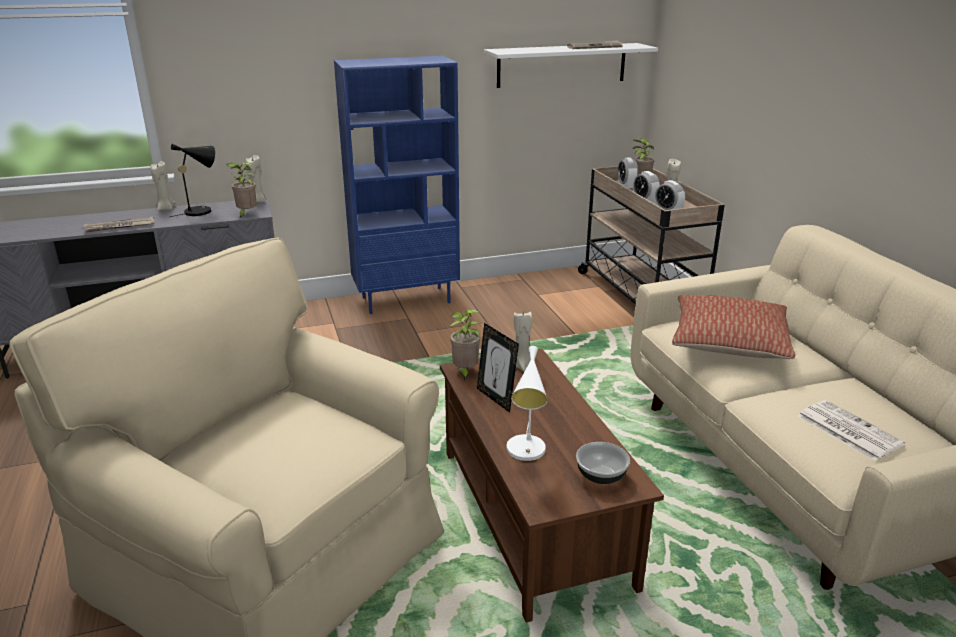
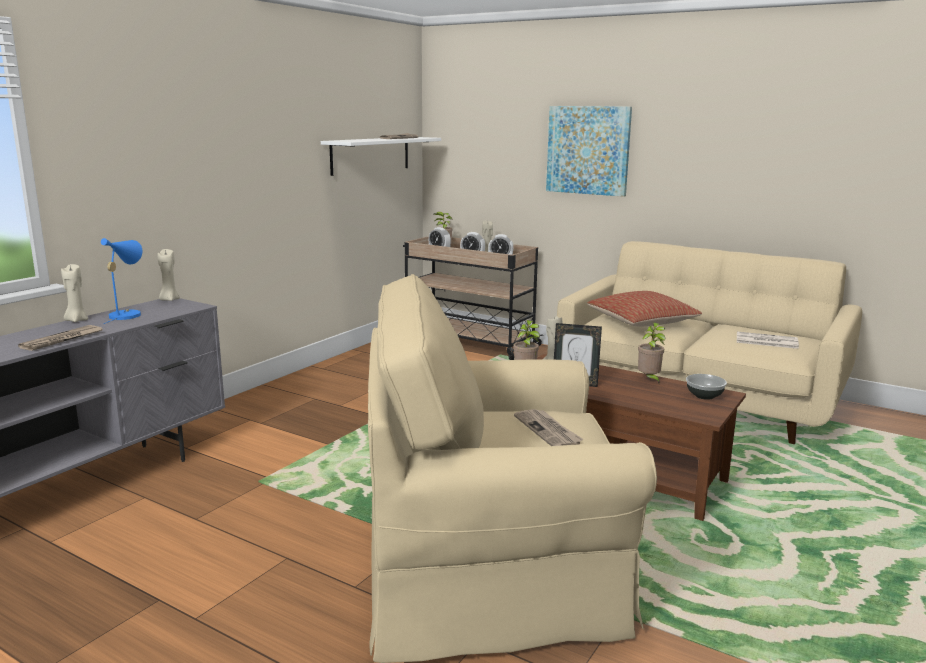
camera: 40 degrees left, 10 degrees down
(201, 211) = (126, 314): black table lamp -> blue table lamp
(246, 214) = (185, 308): potted plant -> potted plant (649, 380)
(287, 449) = (548, 431): none -> newspaper
(406, 299) = (289, 387): blue bookcase -> none
(527, 453) = (648, 400): white table lamp -> none
(797, 85) = (588, 150): none -> picture

